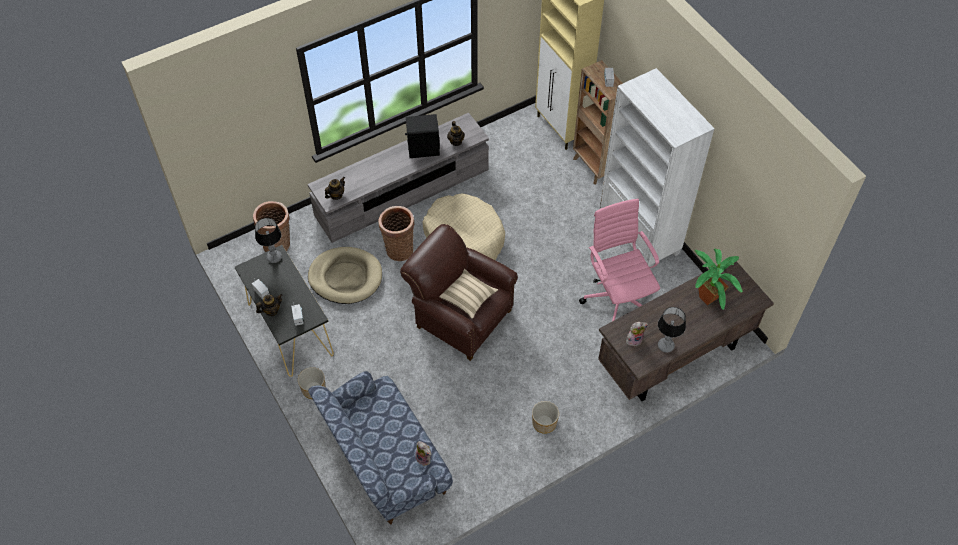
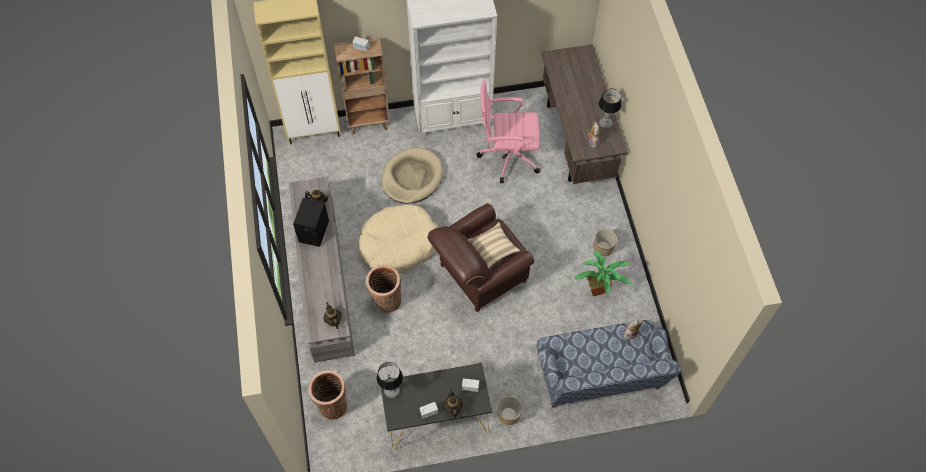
camera: 70 degrees left, 5 degrees up
(345, 277) = (398, 354): beige dog bed -> beige dog bed (412, 177)
(709, 301) = (576, 81): potted plant -> potted plant (599, 291)

